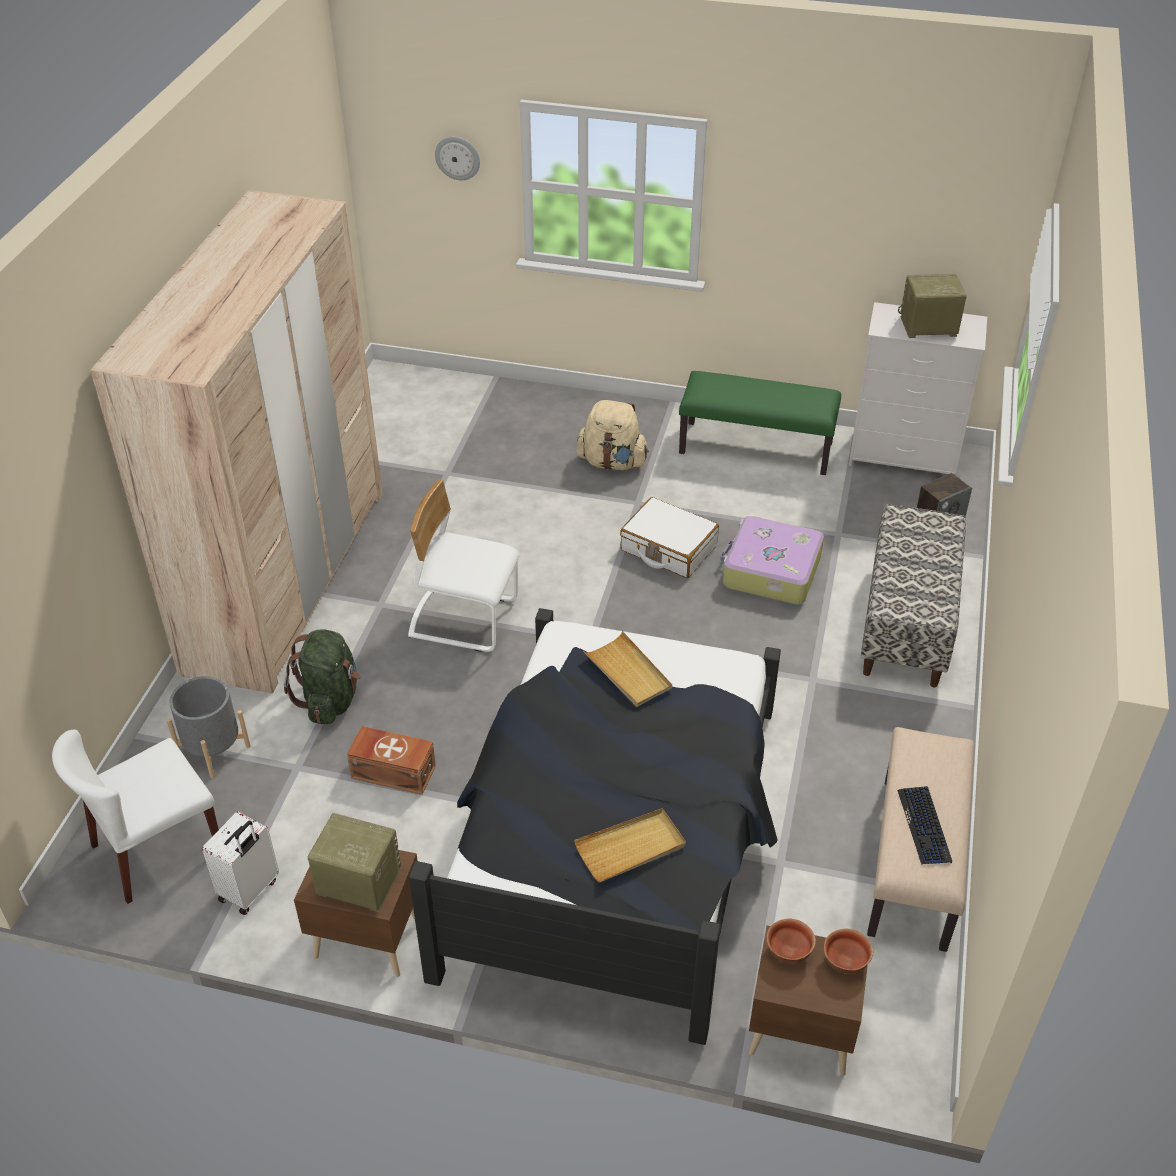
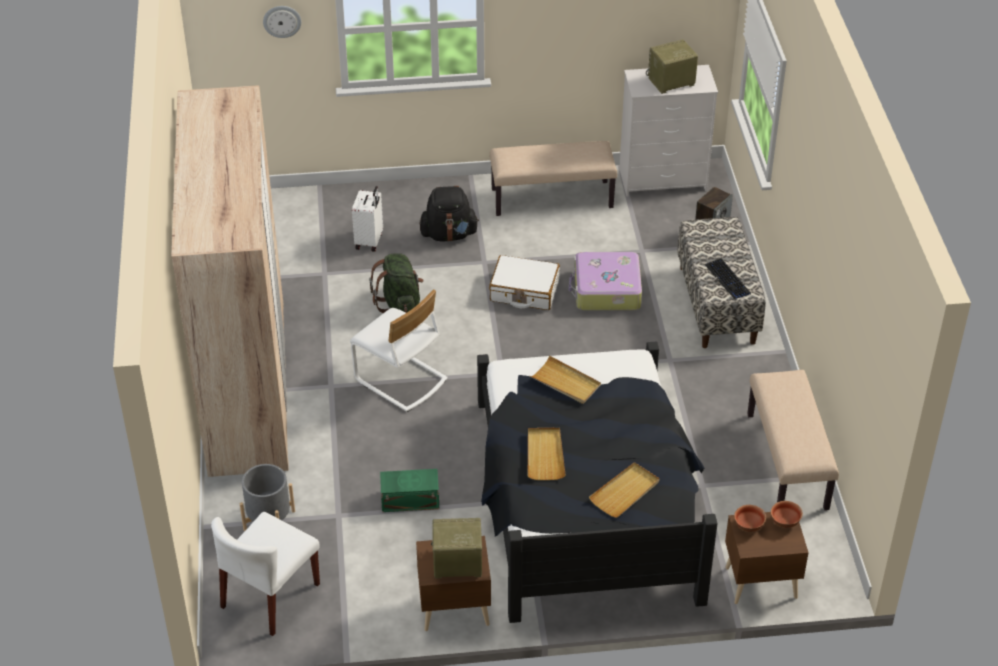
camera: 20 degrees left, 0 degrees up
(250, 891) = (355, 603): white suitcase -> white suitcase (370, 241)
(330, 700) = (334, 463): green backpack -> green backpack (399, 304)
(392, 771) = (409, 499): brown storage box -> green storage box
(464, 618) = (400, 380): white chair -> white chair turned 135 degrees counterclockwise
(549, 764) = (545, 455): none -> beige tray
(612, 462) = (449, 234): beige backpack -> black backpack
(756, 448) = (552, 198): green bench -> beige bench
(924, 826) = (797, 431): keyboard -> keyboard (727, 279)

